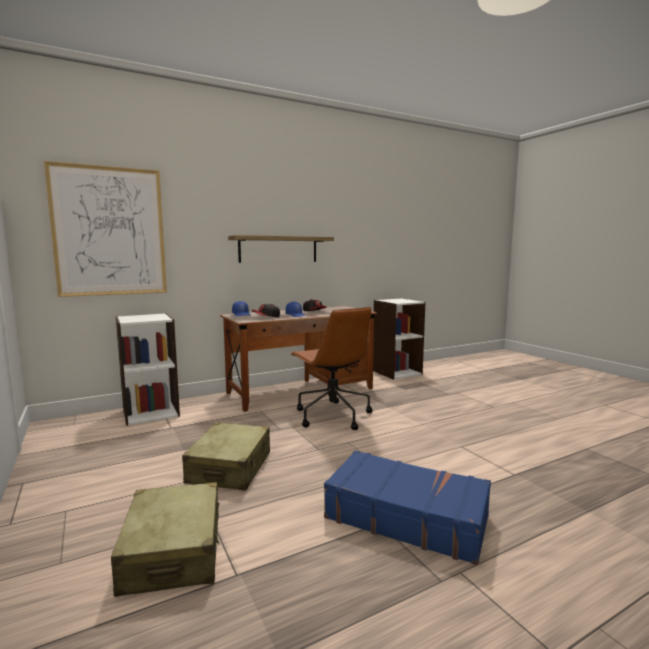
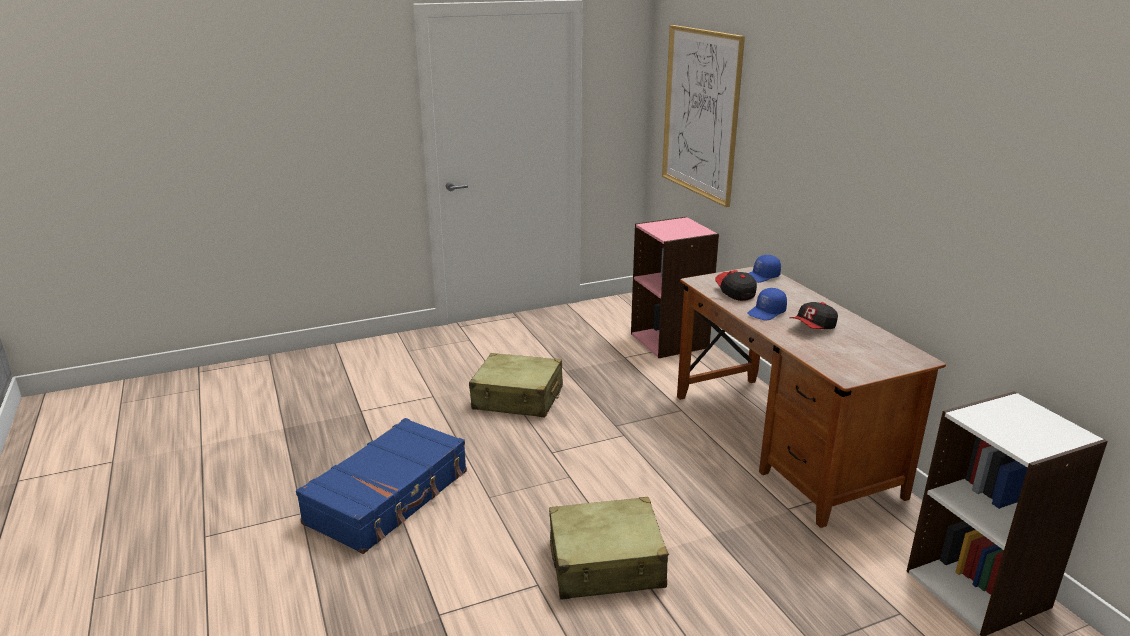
camera: 95 degrees right, 15 degrees up
(151, 412) = (670, 340): white bookcase -> pink bookcase
(173, 552) = (398, 385): beige suitcase -> beige suitcase (606, 564)
(278, 249) = (857, 191): shelf -> none
(332, 415) = (666, 469): brown office chair -> none

